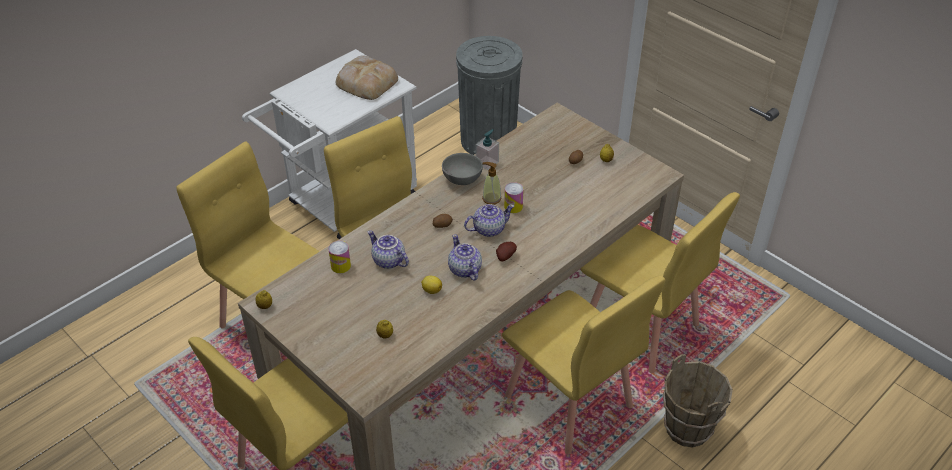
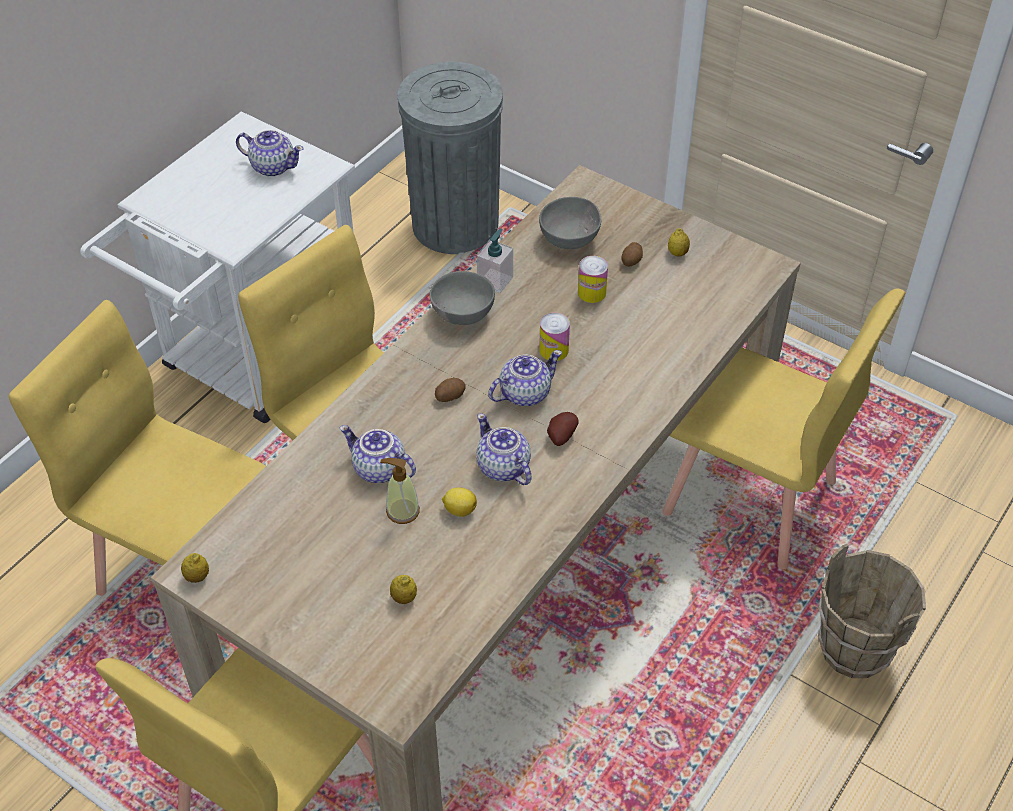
camera: 10 degrees left, 5 degrees up
(341, 266) = (304, 489): can -> can (592, 293)
(366, 81) = (272, 166): bread -> teapot
(491, 198) = (516, 340): soap dispenser -> soap dispenser (402, 511)
(540, 144) = (571, 239): none -> grey bowl
(568, 402) = (670, 635): yellow chair -> none

